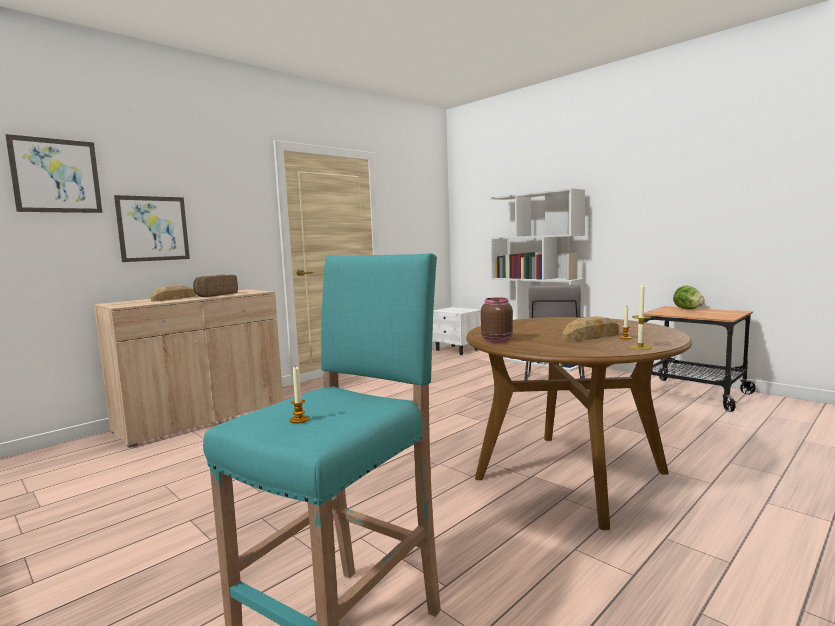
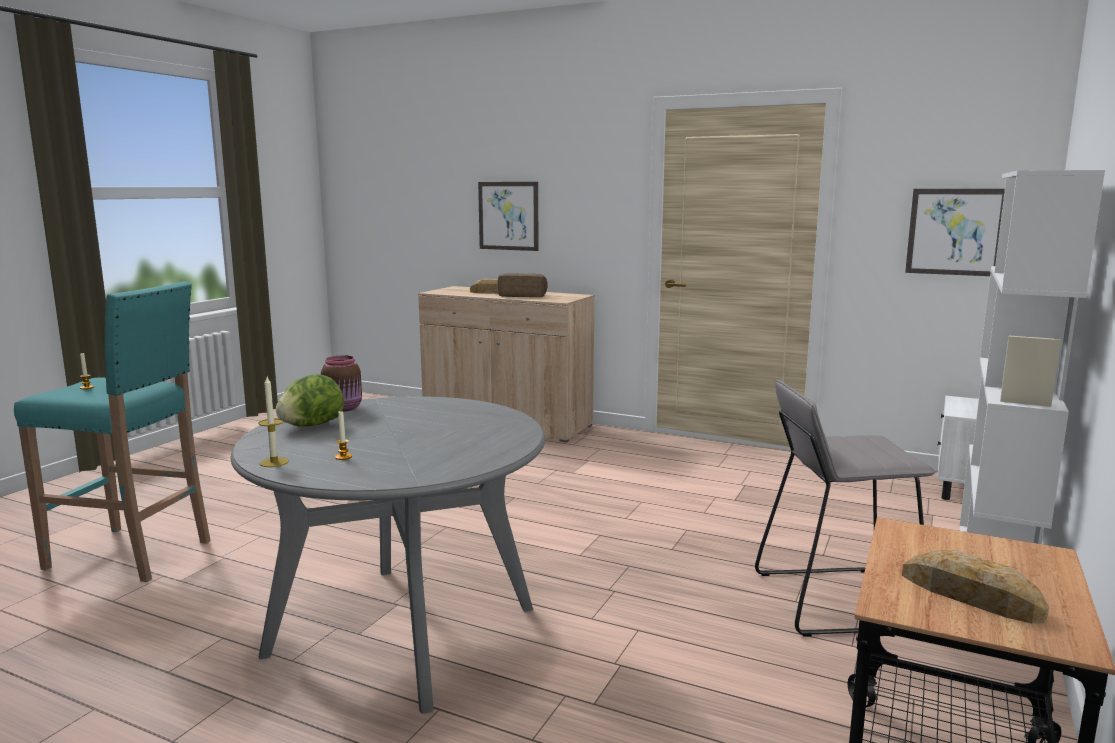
camera: 70 degrees right, 5 degrees up
(56, 175) = (440, 166): picture -> picture (955, 232)
(571, 475) = (402, 630): brown dining table -> grey dining table
(590, 336) = (358, 442): bread -> bread (971, 595)
(688, 309) = (1031, 573): lettuce -> lettuce (311, 425)

